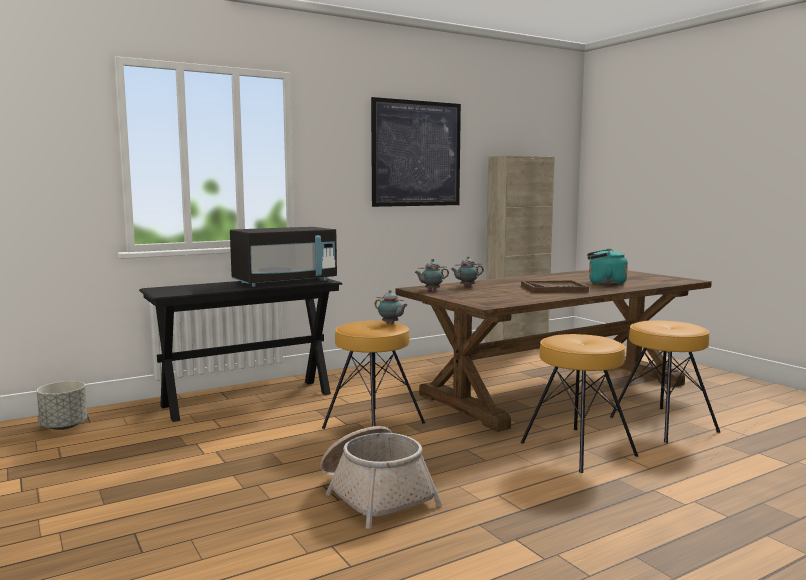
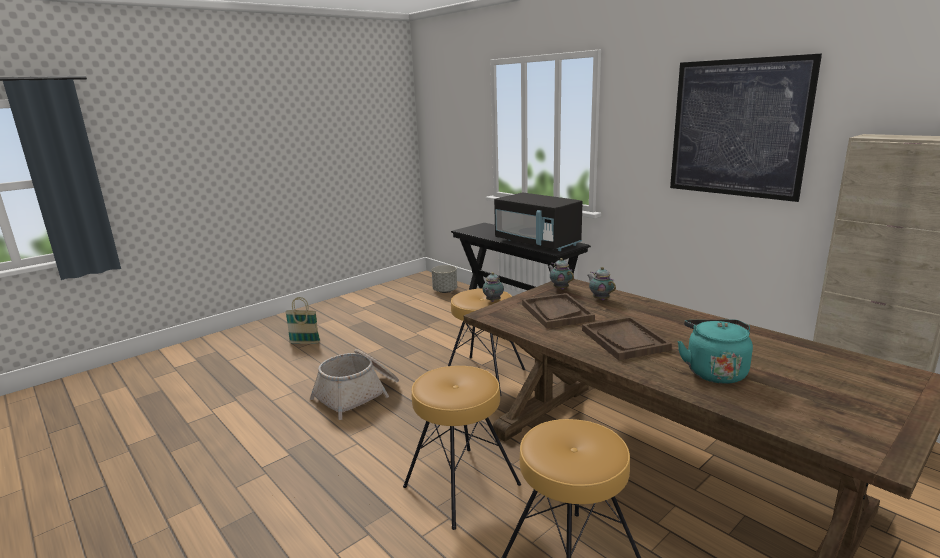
camera: 80 degrees right, 10 degrees up
(126, 545) = (305, 343): none -> basket
(491, 294) = (556, 312): none -> brown tray

